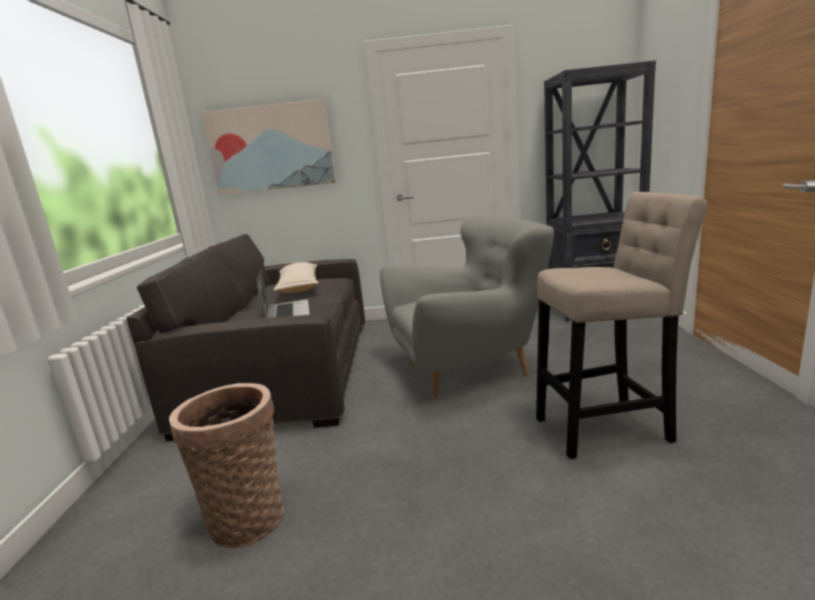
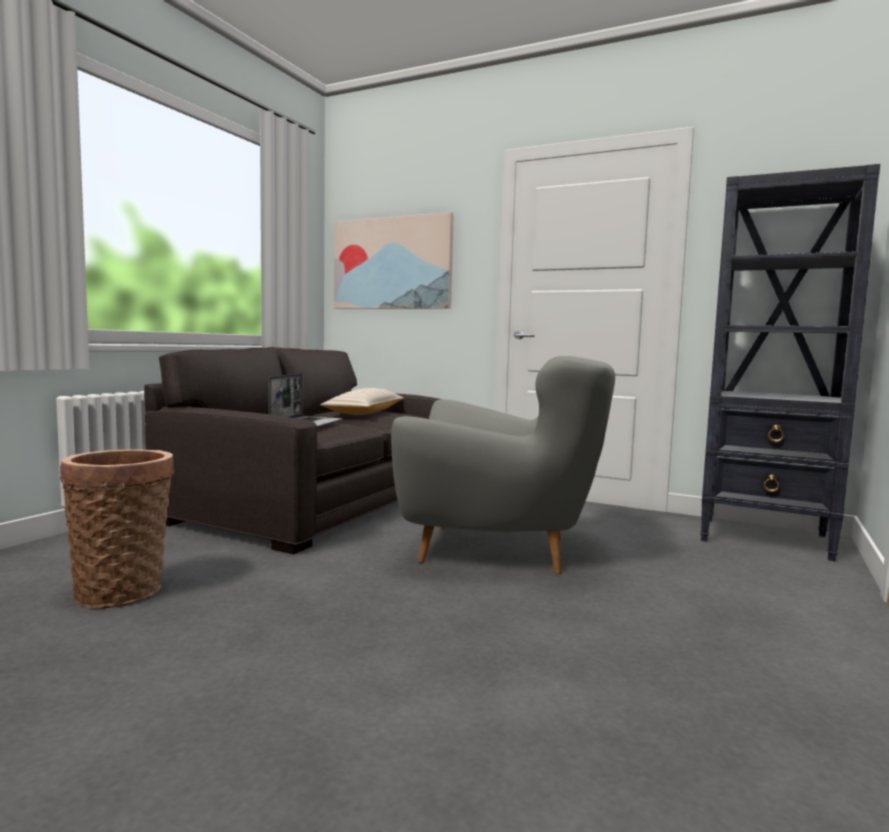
camera: 25 degrees right, 10 degrees down
(608, 427) = (574, 651): beige stool -> none

